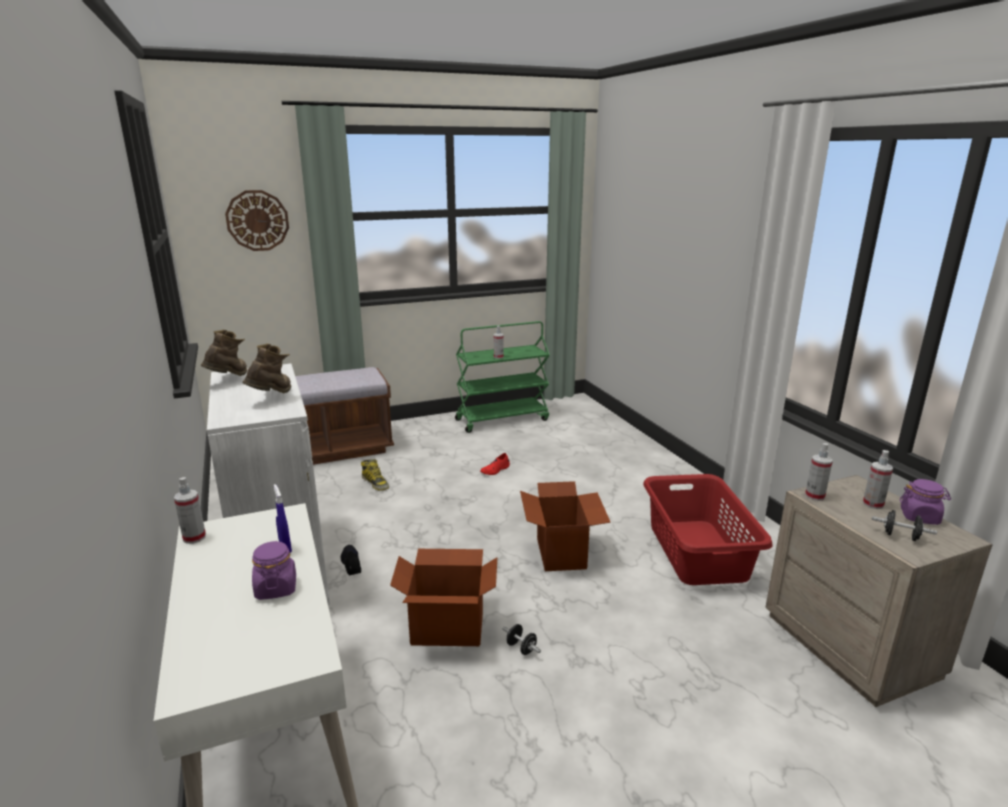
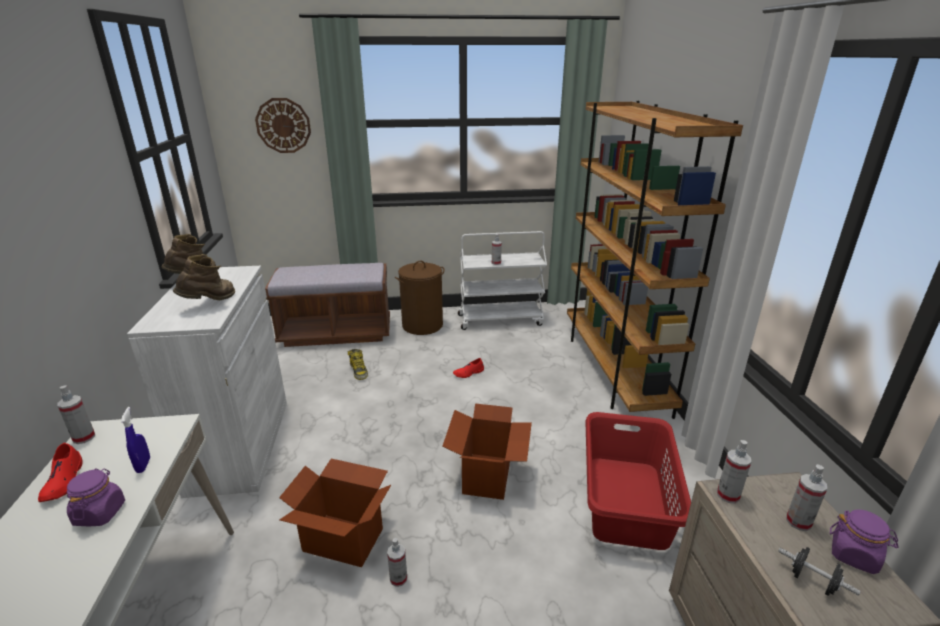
camera: 15 degrees right, 5 degrees up
(209, 572) = (63, 481): none -> red shoe
(351, 563) = (297, 451): black shoe -> none
(422, 433) = (422, 325): none -> brown laundry basket
(502, 419) = (500, 320): green cart -> white cart
(521, 648) = (398, 579): black dumbbell -> spray bottle
(635, 450) = (613, 370): none -> brown bookcase

